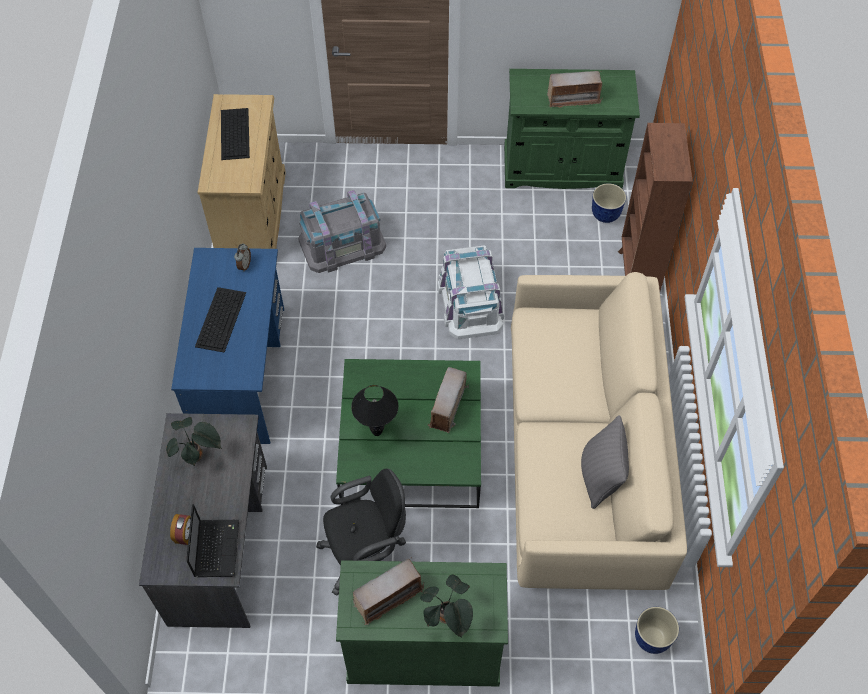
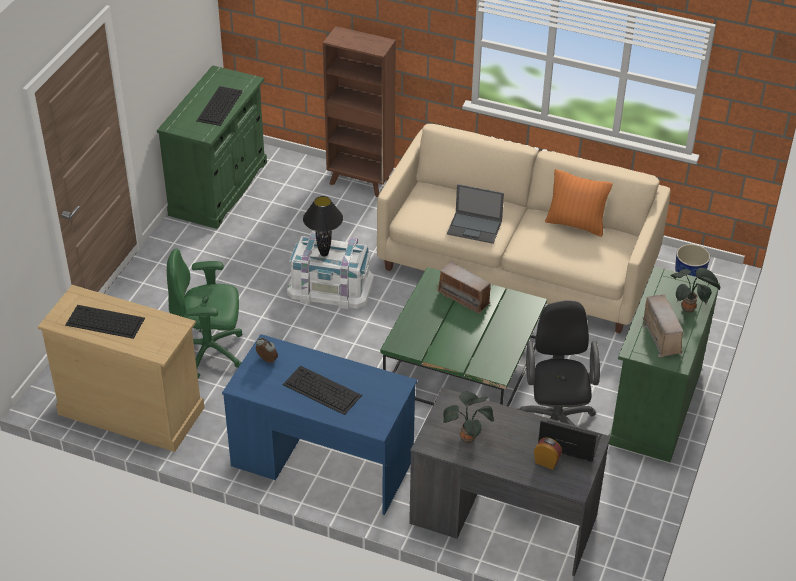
camera: 70 degrees left, 15 degrees down
(342, 243) = (210, 352): grey storage box -> green office chair
(376, 432) = (468, 347): black table lamp -> black table lamp (324, 254)
(545, 381) = (475, 227): none -> laptop
(573, 98) = (219, 105): radio -> keyboard
(600, 476) = (575, 224): grey pillow -> orange pillow
(606, 214) = (287, 179): planter -> none

